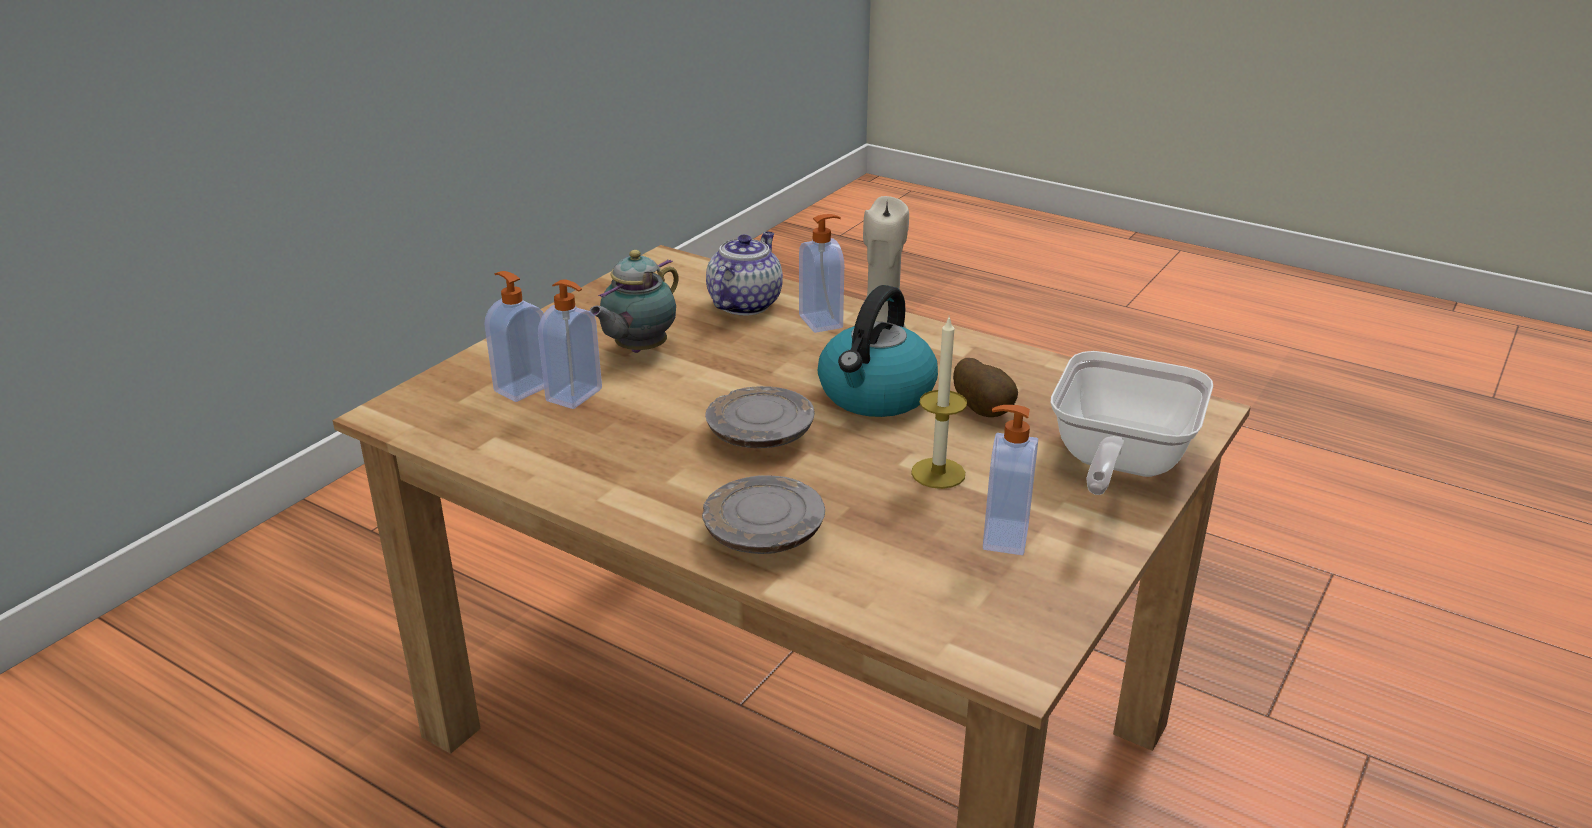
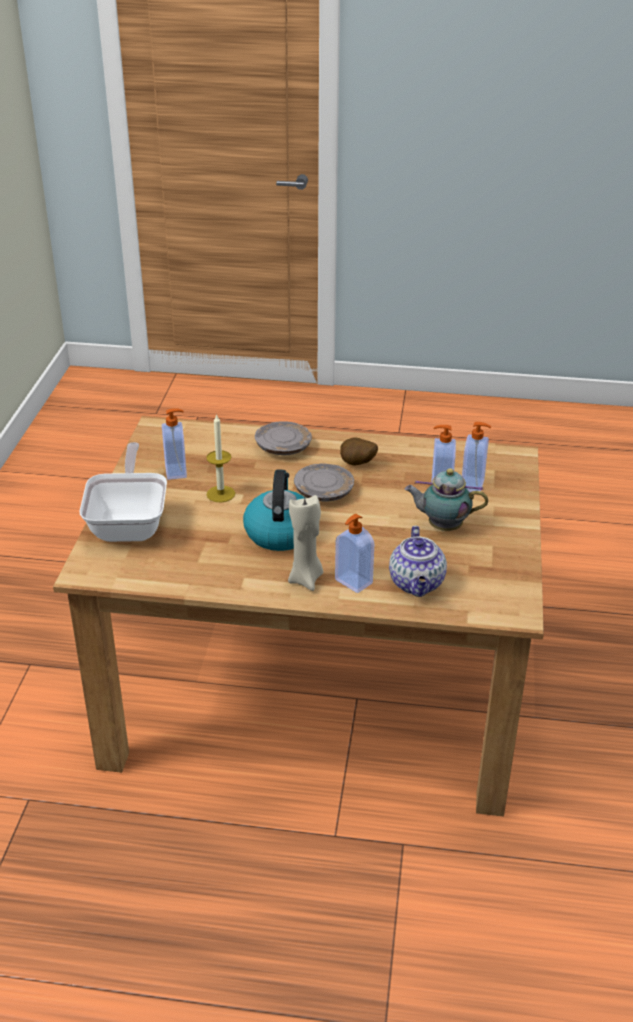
camera: 155 degrees right, 5 degrees up
(638, 350) = (442, 526): teapot -> teapot turned 90 degrees counterclockwise
(984, 411) = (212, 538): potato -> potato (357, 464)

